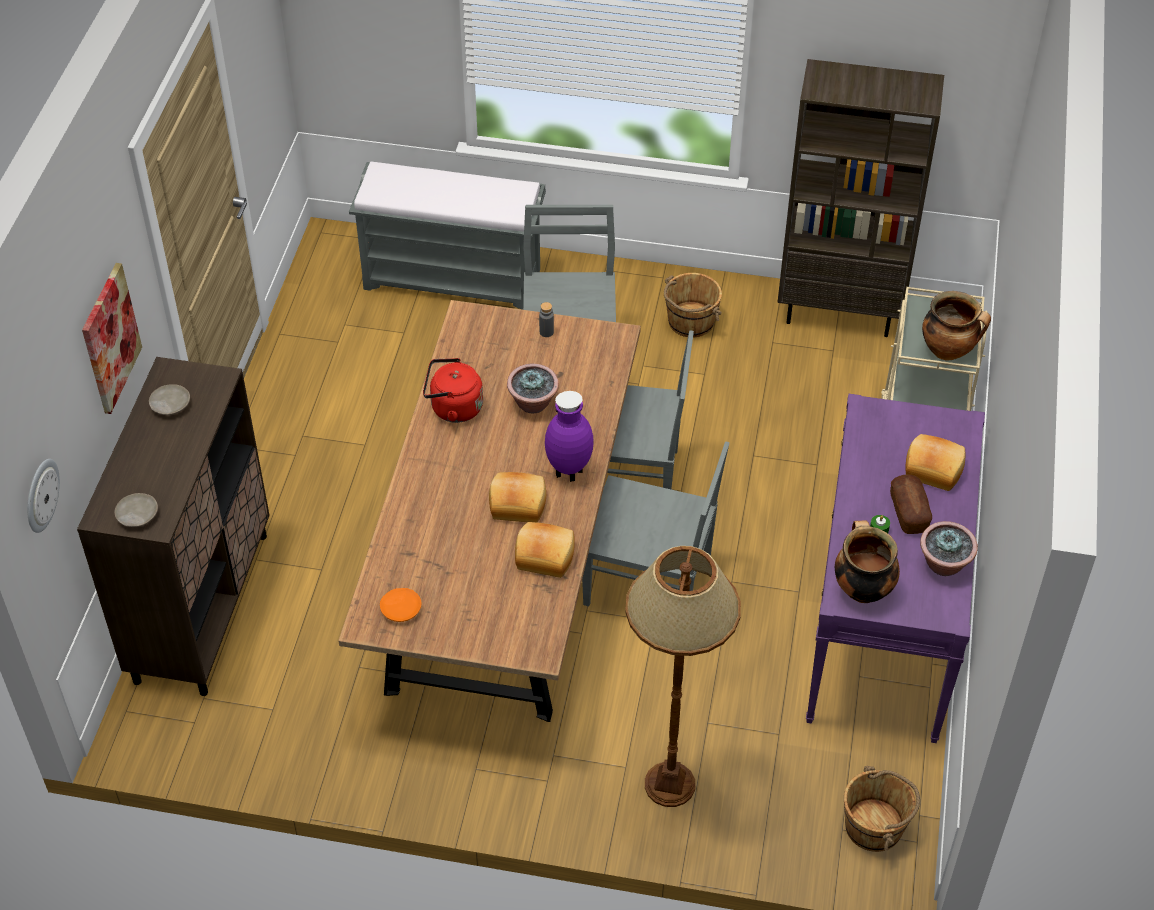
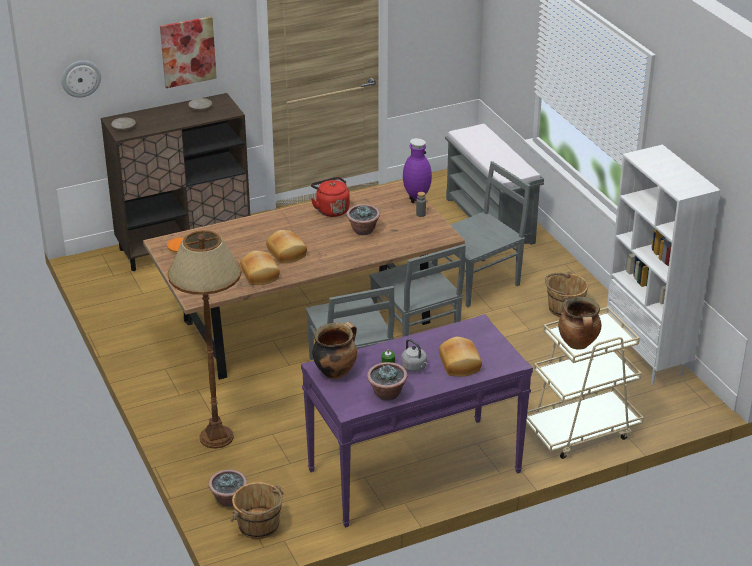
camera: 55 degrees right, 15 degrees down
(569, 474) = (326, 260): purple vase -> purple vase (416, 201)
(804, 833) = (229, 500): none -> potted plant
(840, 312) = (648, 359): brown bookcase -> white bookcase
(908, 512) = (415, 367): bread -> grey kettle

